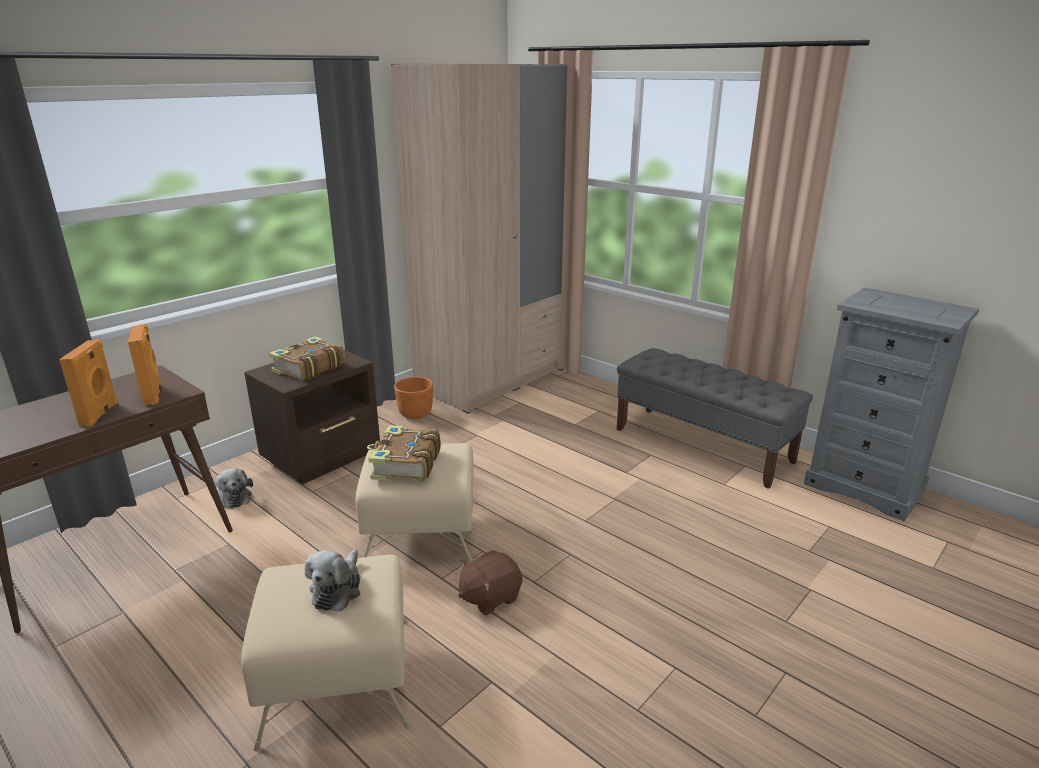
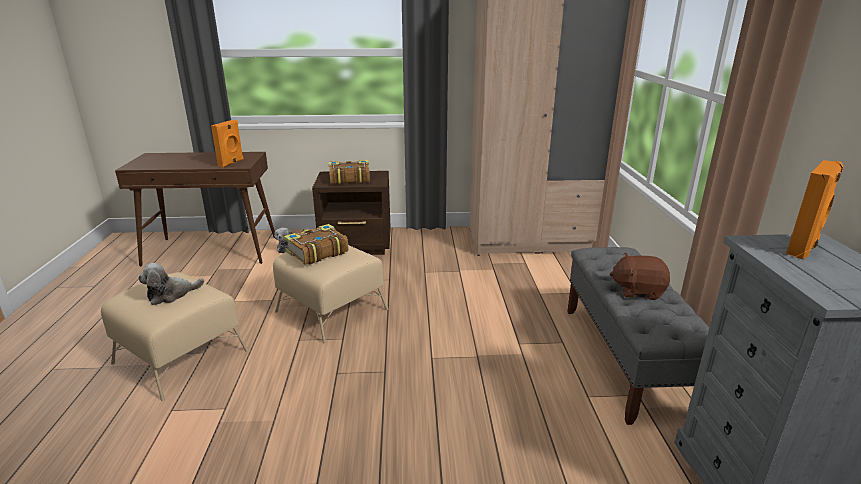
camera: 45 degrees right, 0 degrees up
(100, 414) = (198, 165): orange speaker -> orange speaker (803, 248)
(415, 414) = (444, 243): orange planter -> none
(489, 597) = (301, 365): brown plush toy -> brown plush toy (638, 291)

